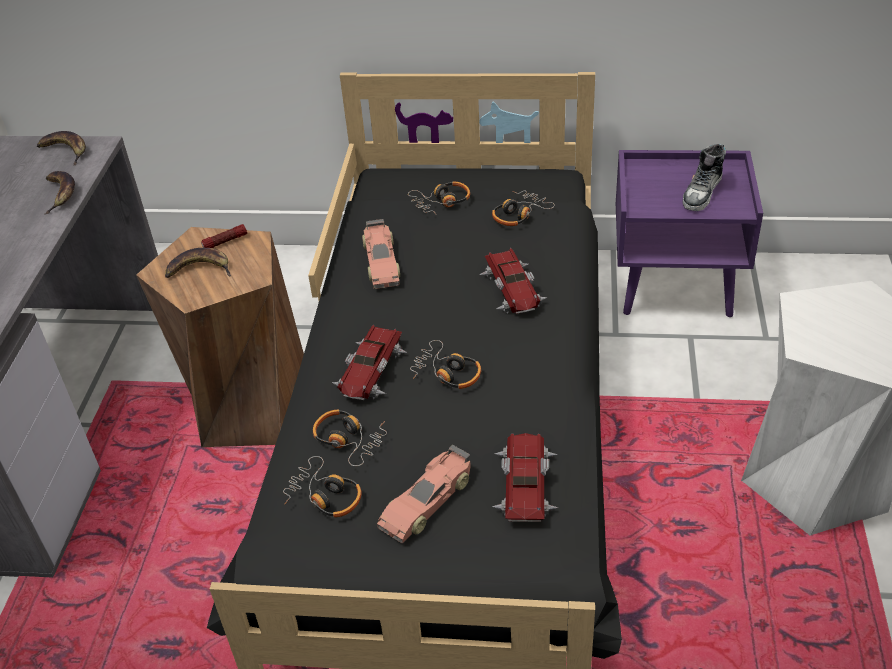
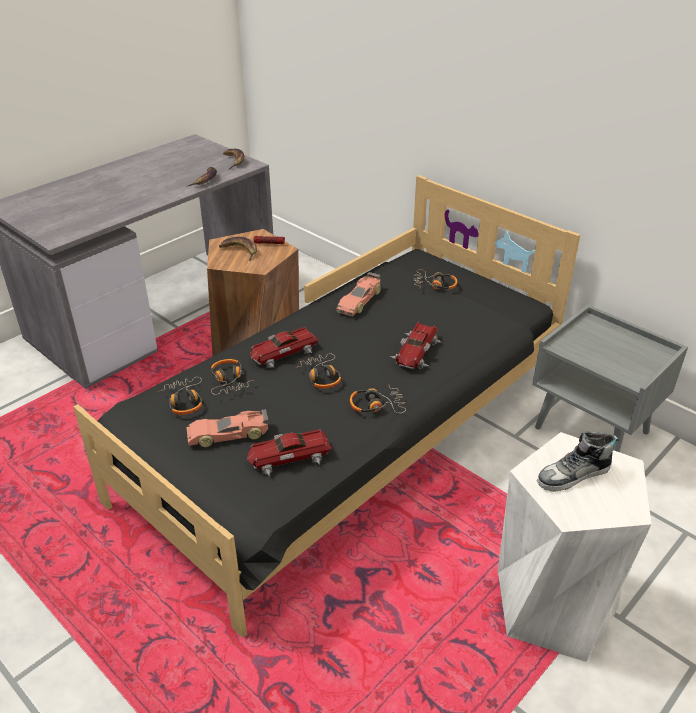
camera: 35 degrees right, 5 degrees down
(519, 214) = (474, 313): headphones -> headphones (376, 405)
(524, 484) = (288, 457): toy car -> toy car turned 150 degrees counterclockwise
(676, 287) = (593, 430): purple nightstand -> grey nightstand
(702, 192) = (618, 357): shoe -> shoe (573, 475)

